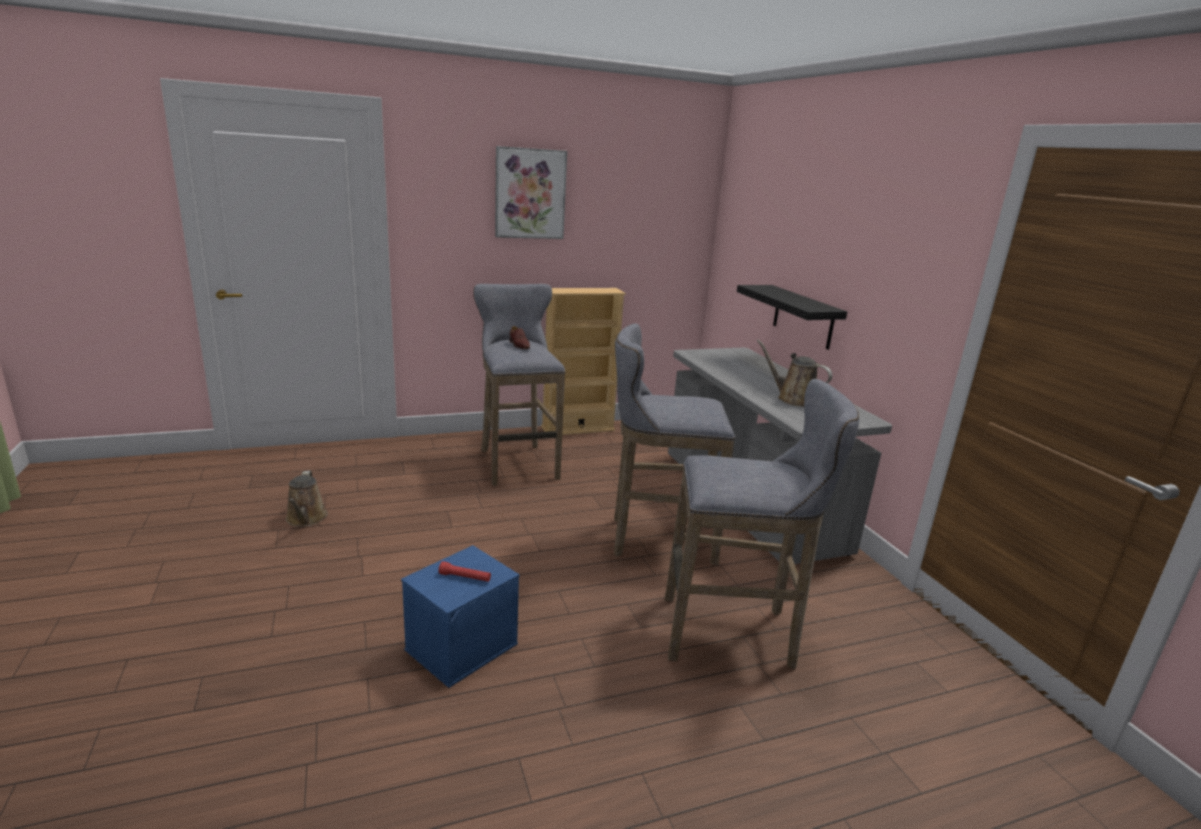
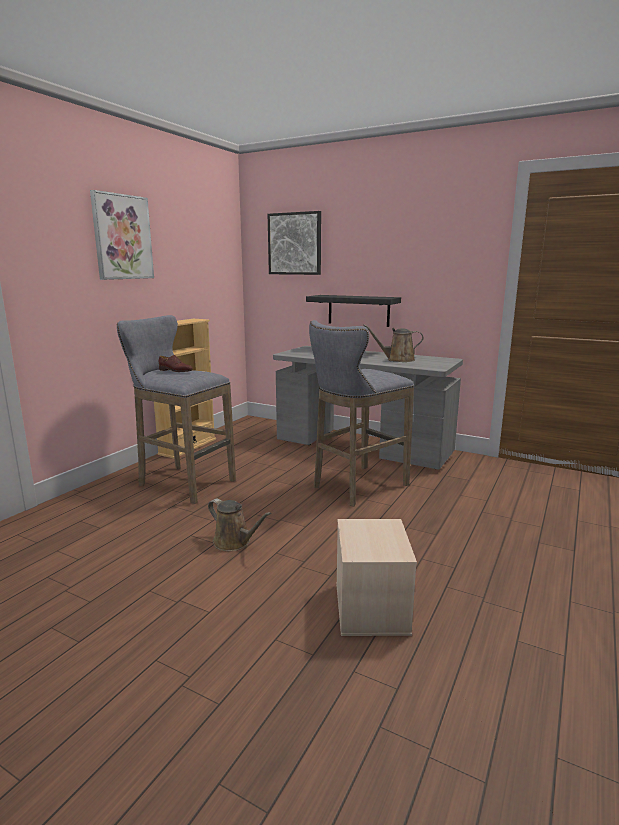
camera: 40 degrees left, 5 degrees down
(306, 519) = (66, 604): brown watering can -> brown watering can (234, 542)
(462, 646) = (370, 607): blue storage box -> beige storage box
(465, 577) = (378, 537): red flashlight -> none
(734, 633) = (476, 512): grey stool -> none
(761, 211) = (295, 244): none -> picture

